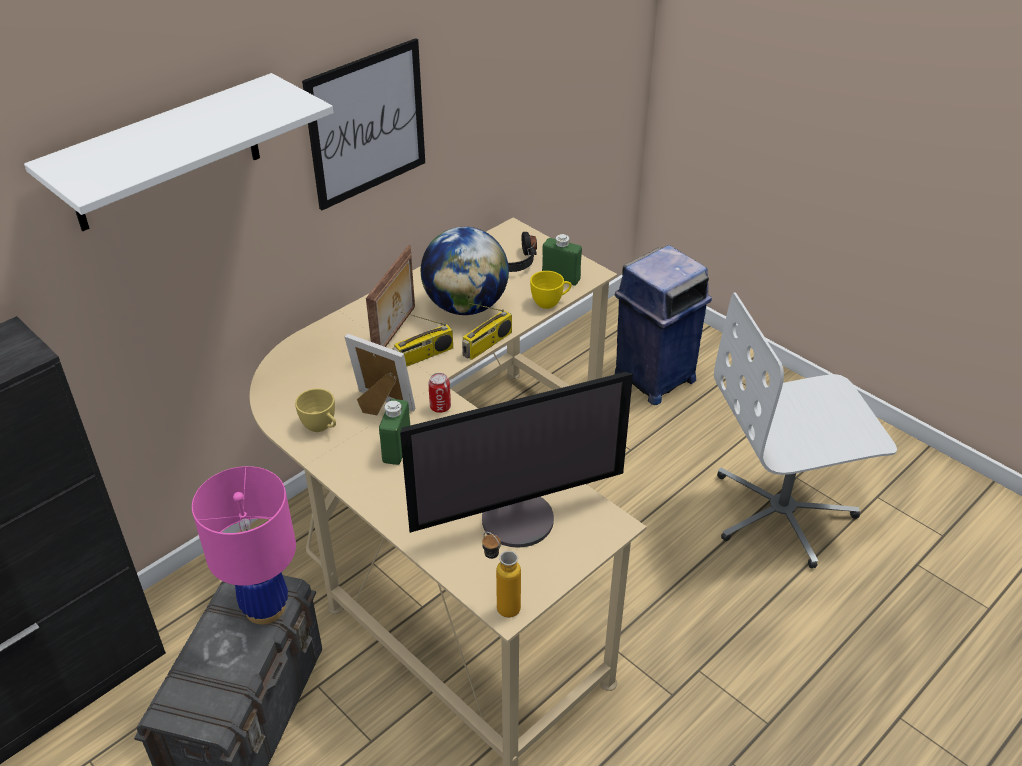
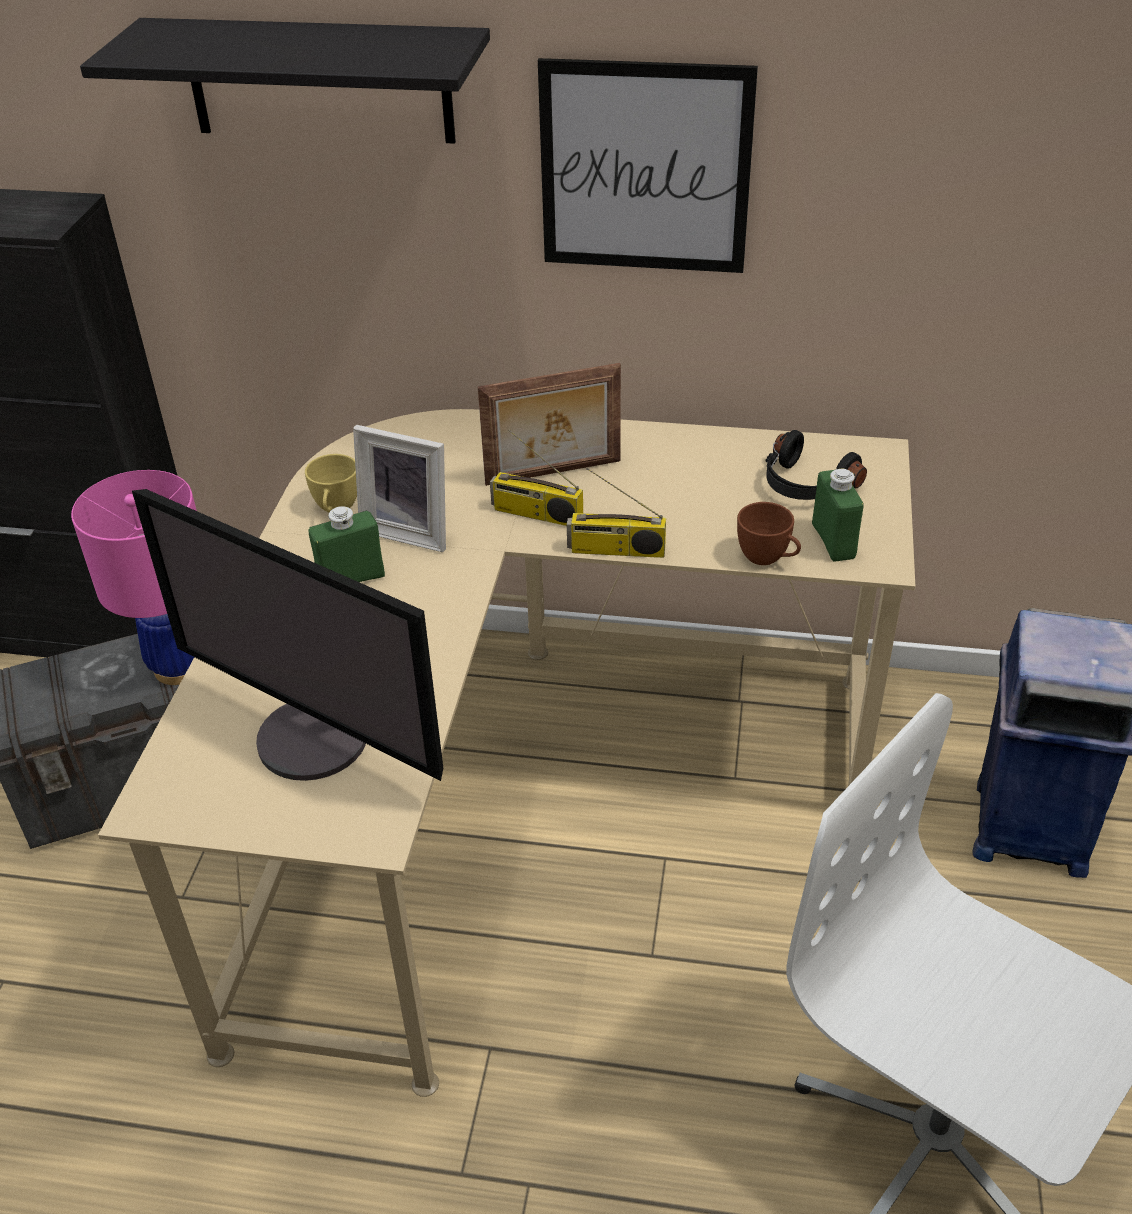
camera: 55 degrees right, 0 degrees up
(165, 154) = (319, 81): white shelf -> black shelf
(380, 407) = (410, 530): picture frame -> picture frame turned 120 degrees clockwise
(440, 407) = (457, 574): can -> none
(465, 306) = (670, 496): globe -> none
(501, 603) = (155, 797): bottle -> none
(550, 302) = (768, 558): yellow cup -> brown cup

